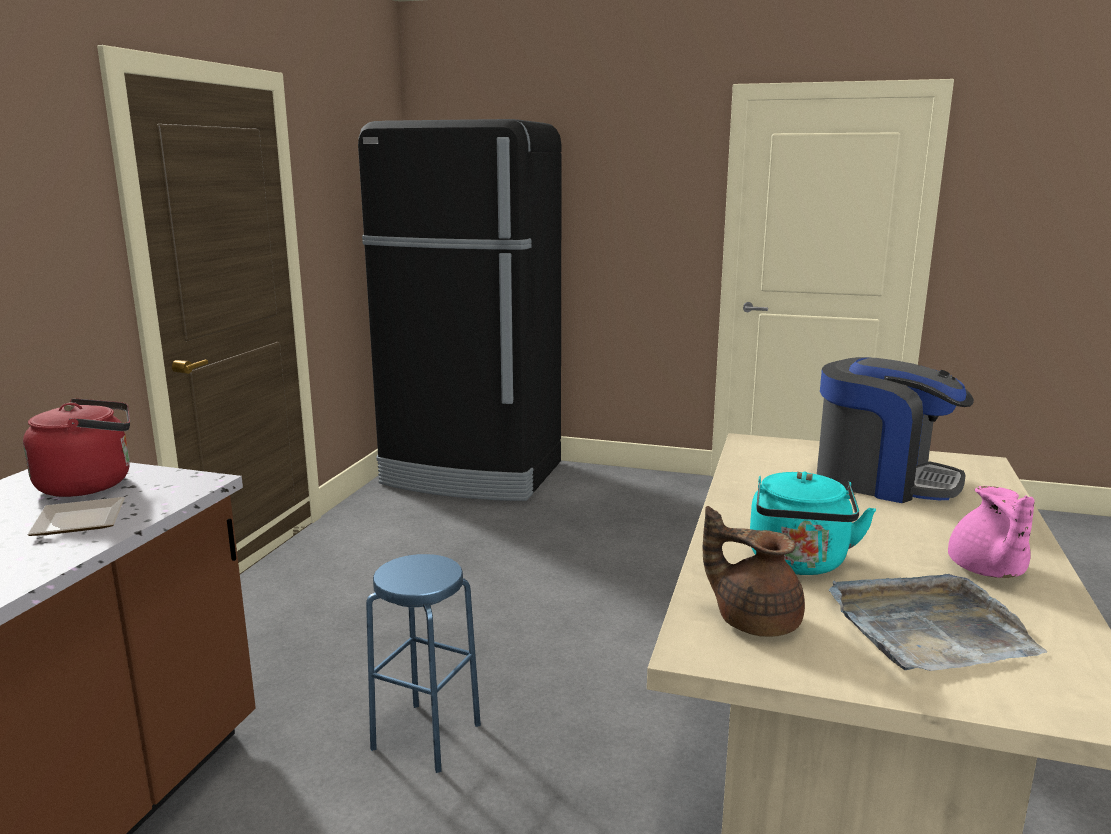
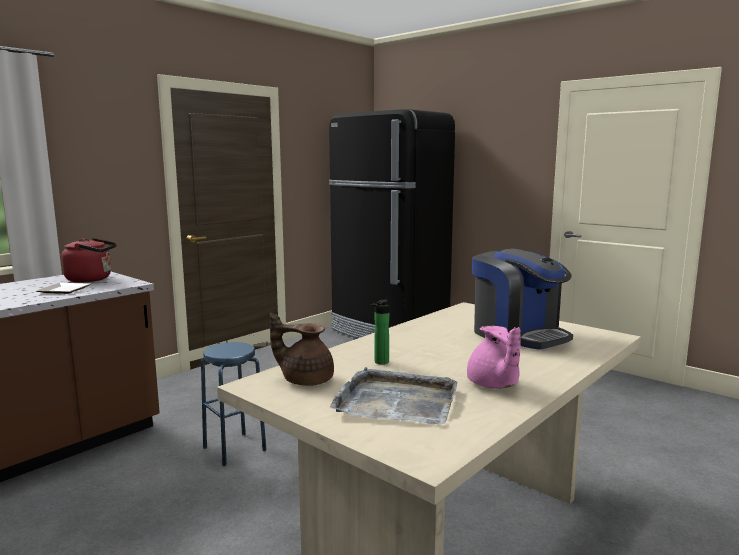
camera: 25 degrees right, 5 degrees down
(754, 620) = (305, 380): brown teapot -> brown teapot turned 45 degrees counterclockwise
(799, 563) = (380, 362): turquoise kettle -> bottle
(987, 571) = (493, 385): pink teapot -> pink teapot turned 45 degrees counterclockwise

